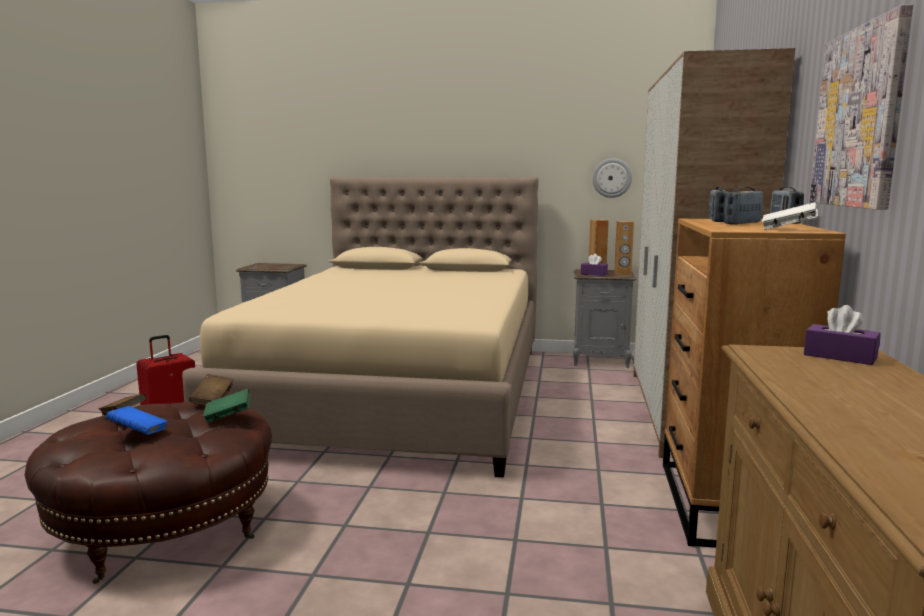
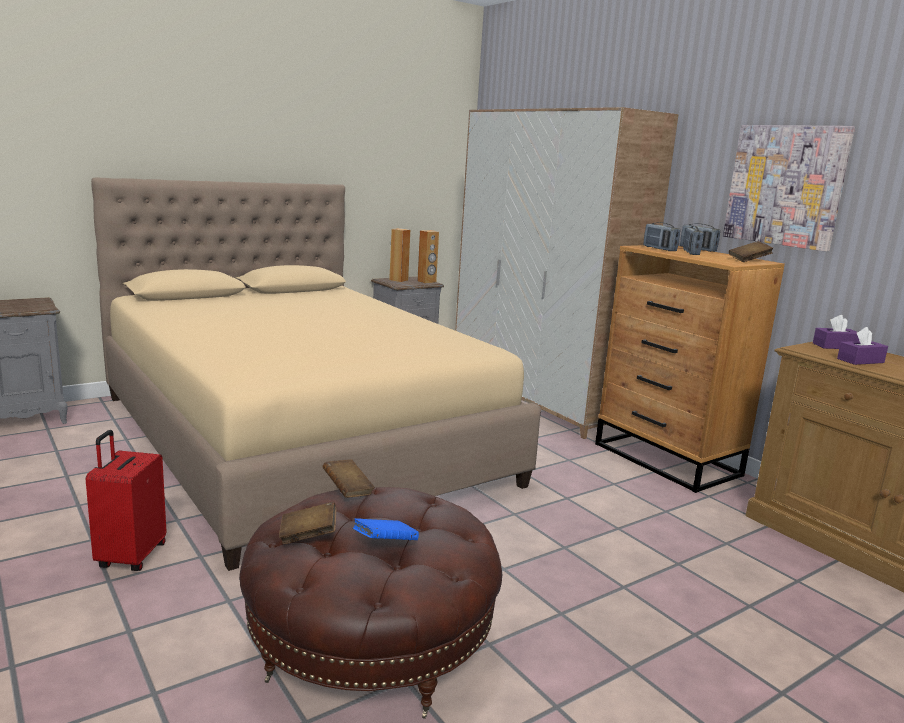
camera: 45 degrees left, 5 degrees up
(228, 416) = (414, 499): green book -> none
(594, 274) = (405, 283): purple tissue box -> purple tissue box (860, 360)
(612, 178) = (402, 186): wall clock -> none
(788, 229) = (749, 260): white book -> brown book

